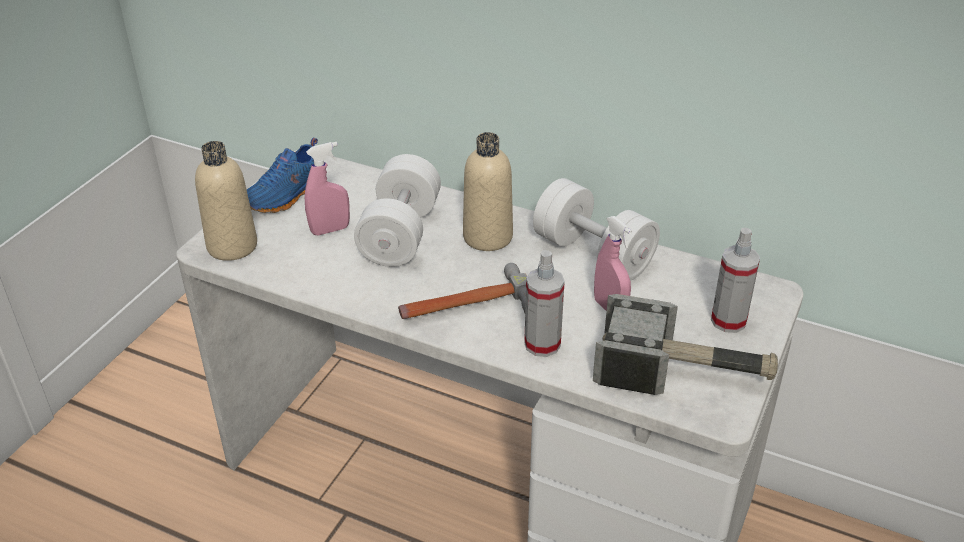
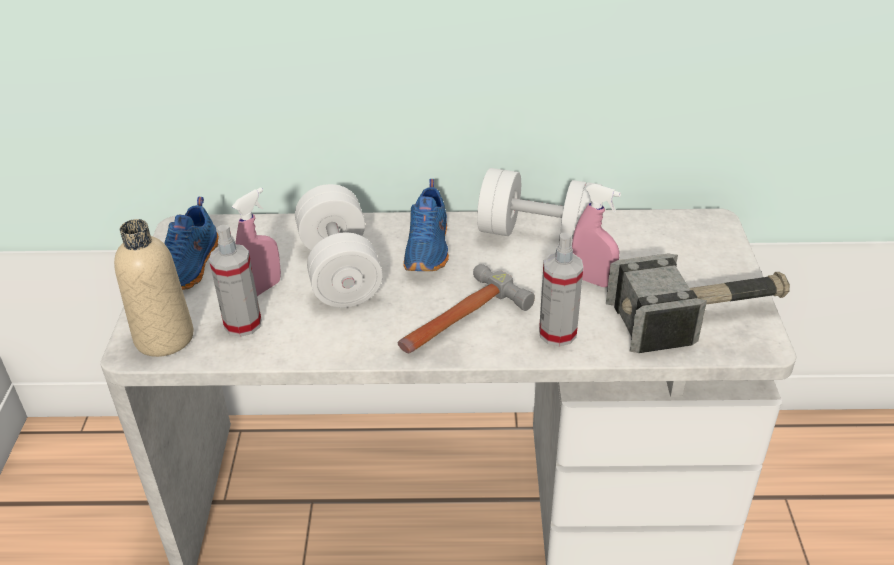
camera: 25 degrees left, 0 degrees up
(487, 237) = (429, 248): beige bottle -> blue shoe
(728, 321) = (699, 258): spray bottle -> spray bottle (243, 324)

